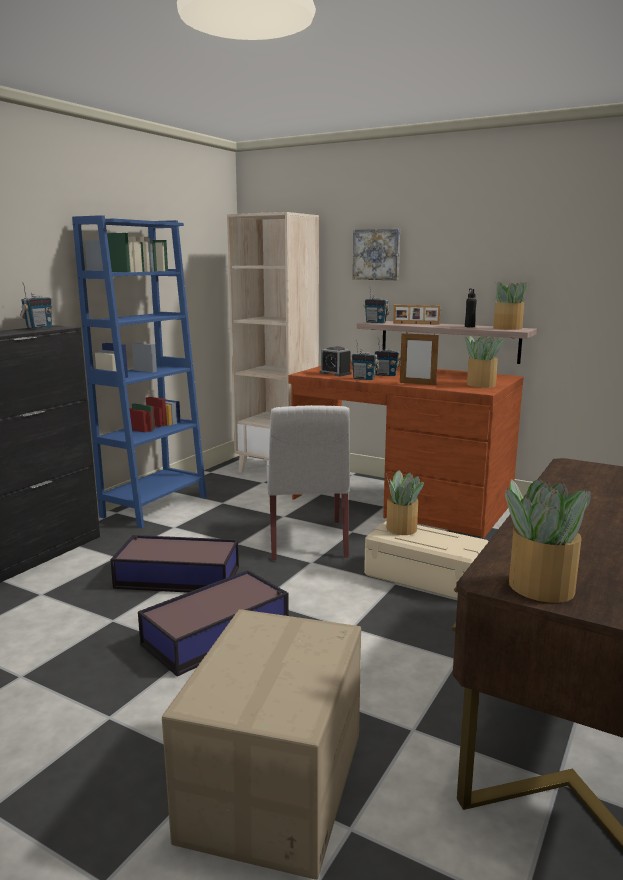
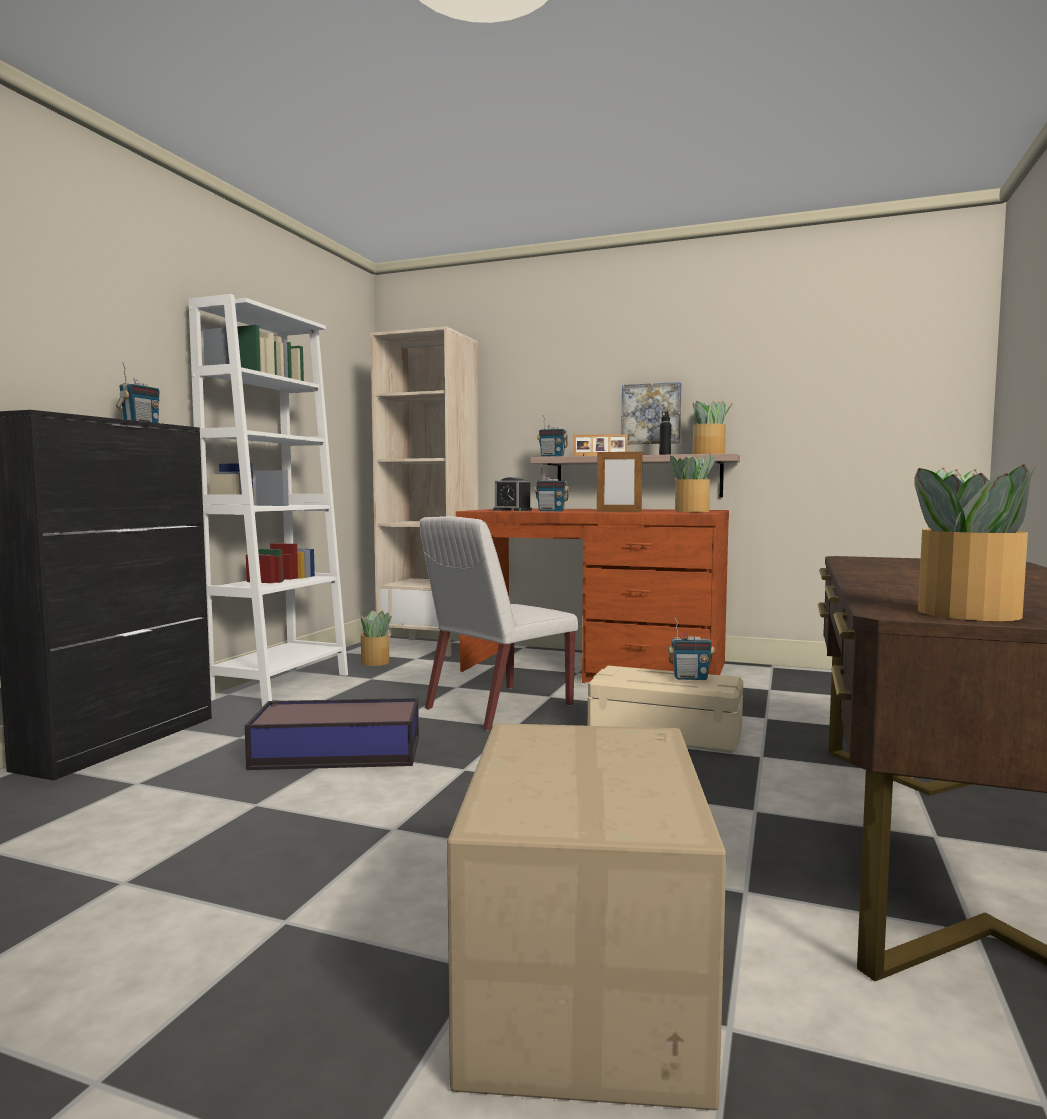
camera: 10 degrees left, 10 degrees down
(155, 507) = (280, 686): blue bookcase -> white bookcase
(218, 634) = (419, 808): storage box -> none
(307, 541) = (498, 707): white chair -> white chair turned 60 degrees clockwise
(377, 254) = (548, 383): picture -> picture (651, 414)
(386, 375) = (573, 510): radio -> radio (690, 678)
(401, 528) = (630, 671): potted plant -> potted plant (375, 662)

